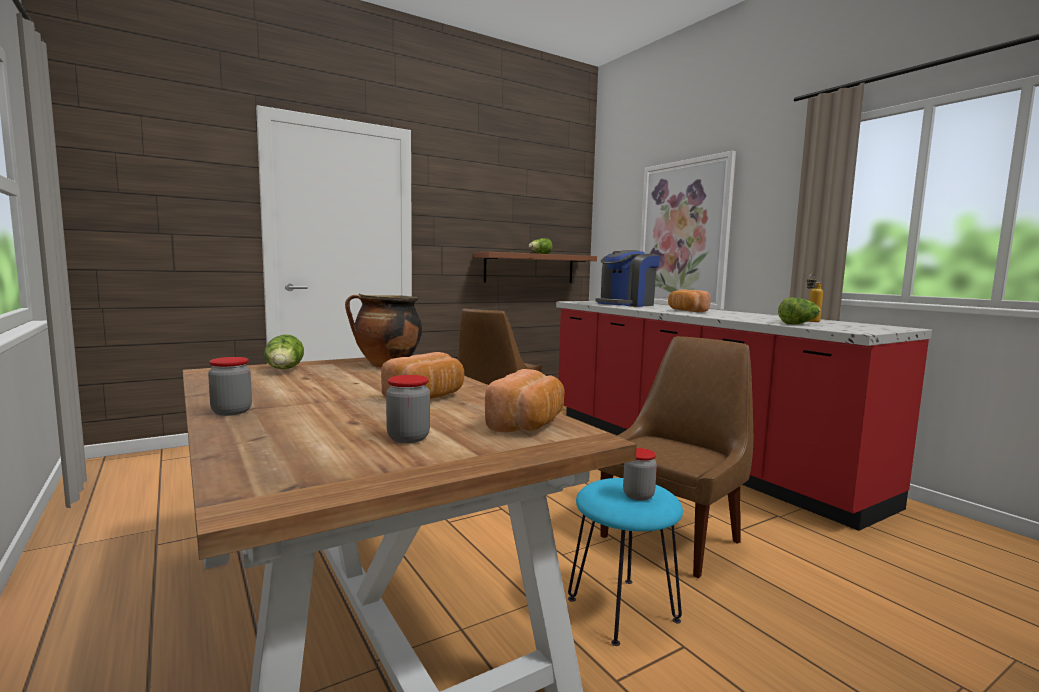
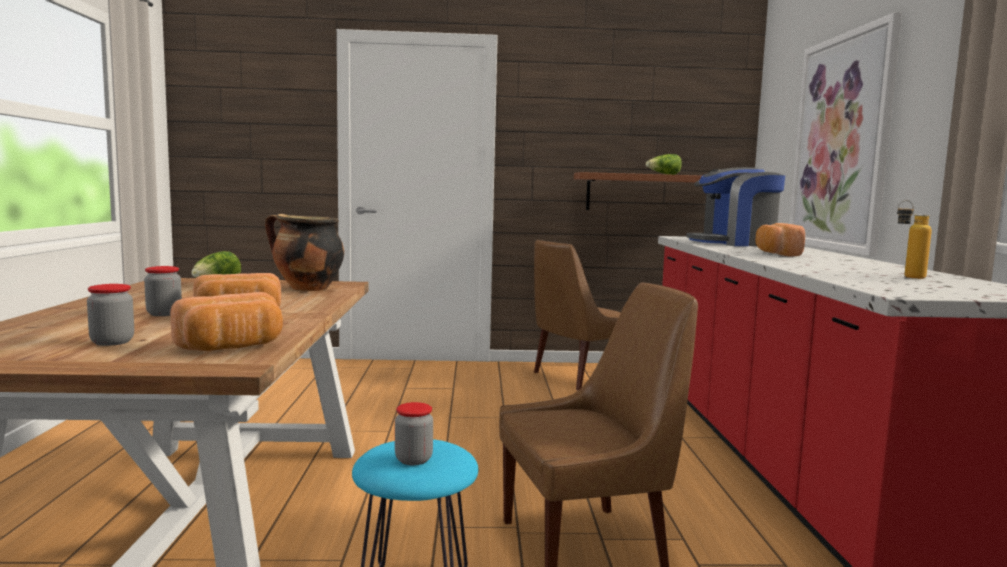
camera: 30 degrees right, 0 degrees up
(231, 412) = (78, 308): jar -> jar (164, 314)
(798, 324) = (858, 278): lettuce -> none

